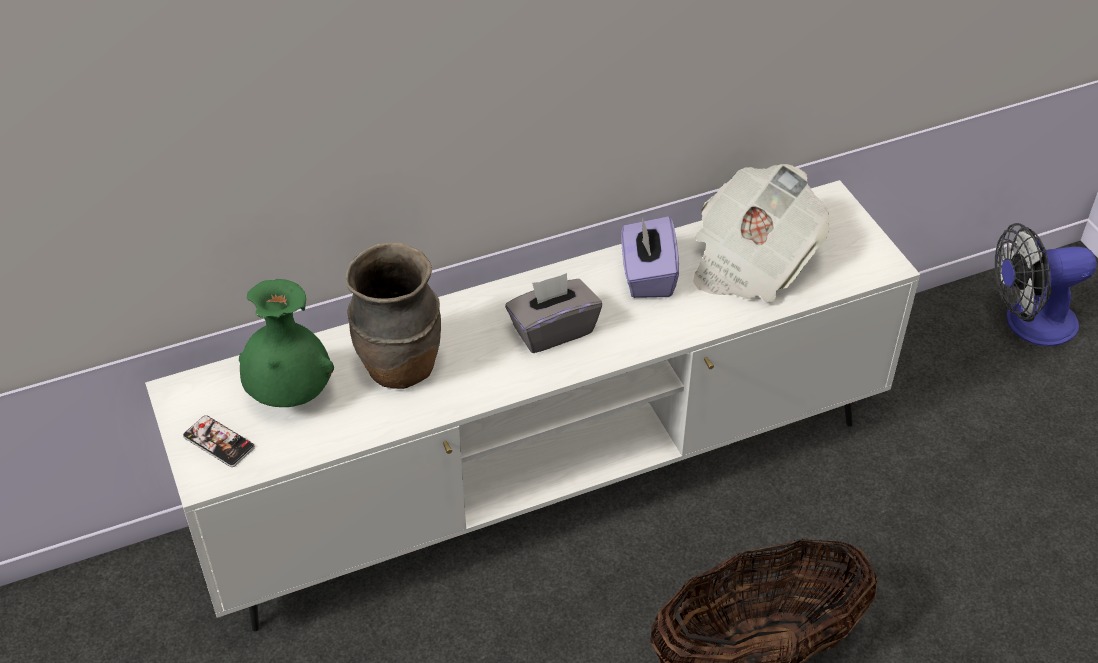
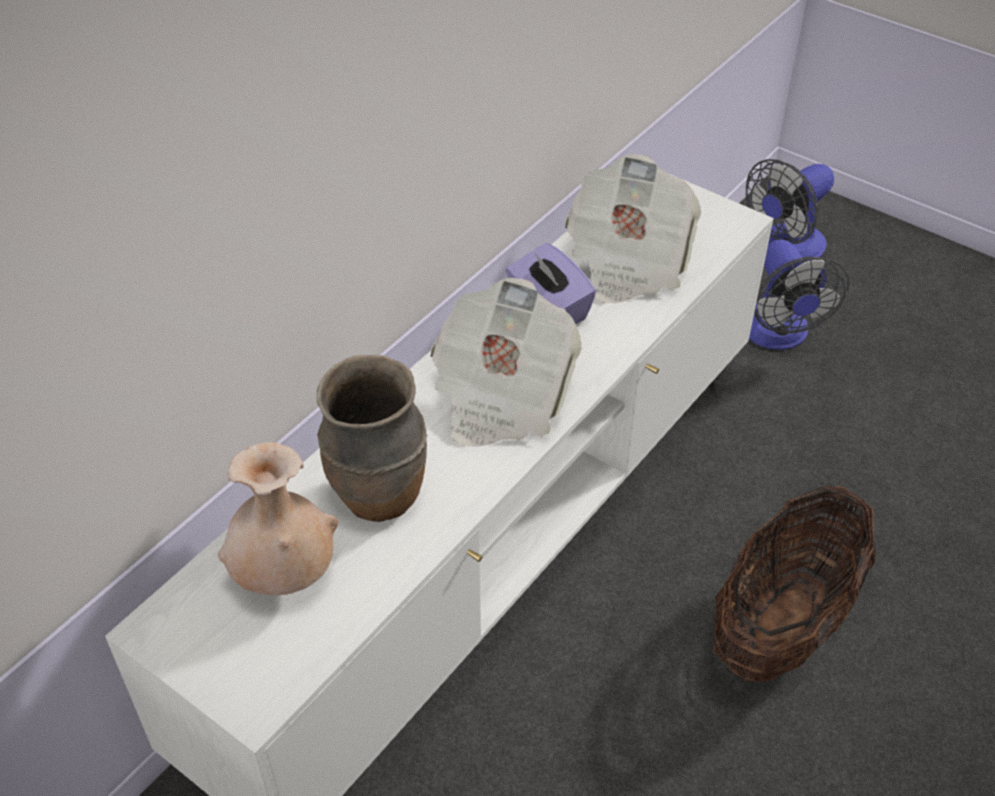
camera: 30 degrees left, 0 degrees up
(219, 442) = (242, 661): phone -> none
(291, 395) = (285, 575): green vase -> beige vase
(552, 330) = (501, 395): grey tissue box -> newspaper
(955, 402) = (778, 335): none -> fan

